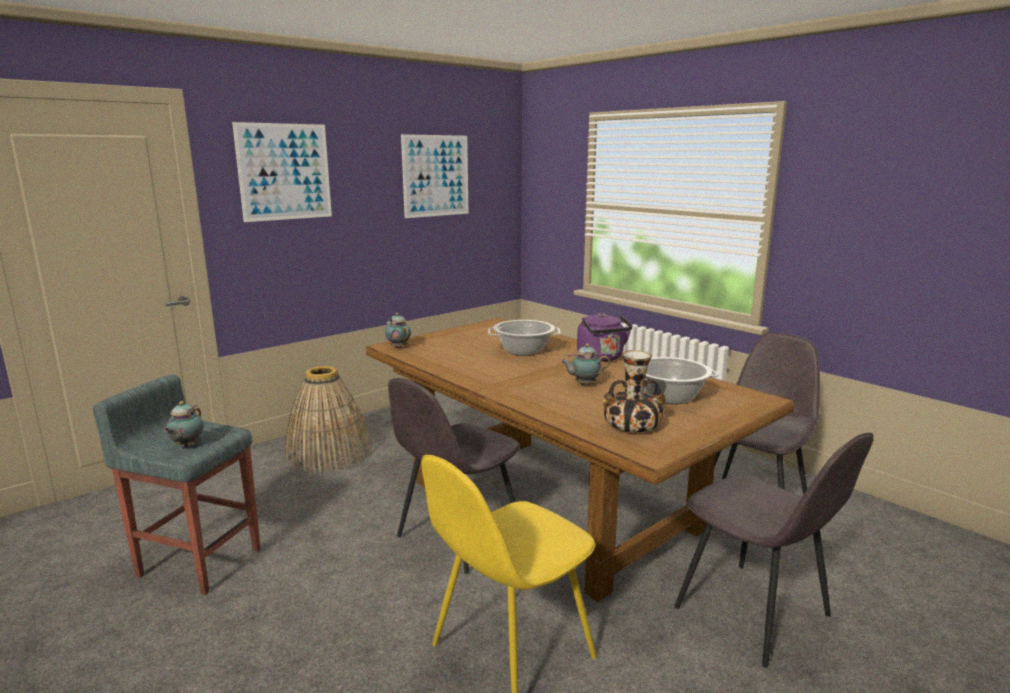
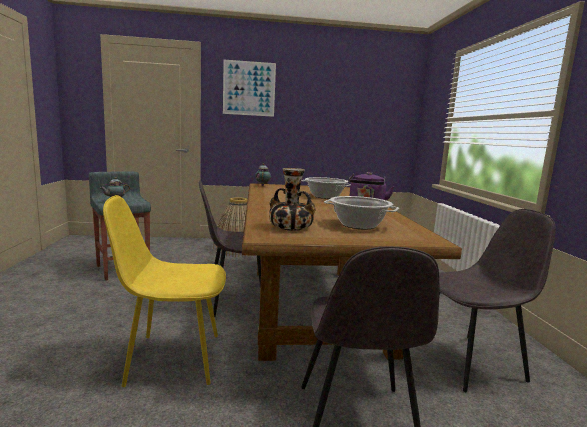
camera: 35 degrees right, 5 degrees down
(436, 176) = (349, 99): picture -> none
(584, 384) = (318, 211): teapot -> none

